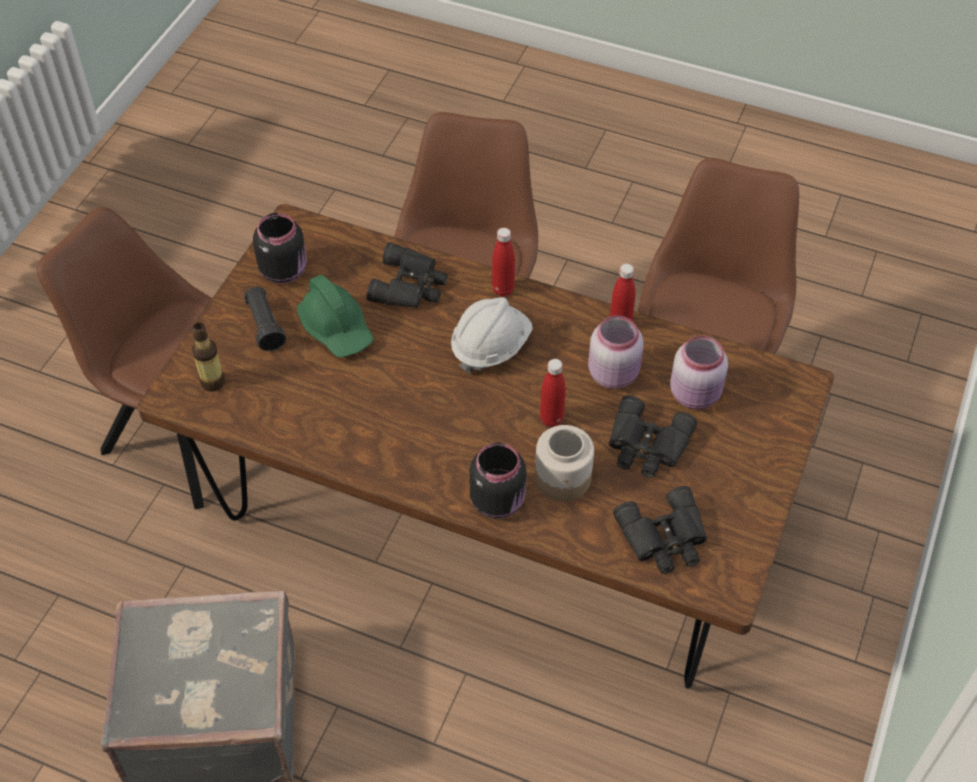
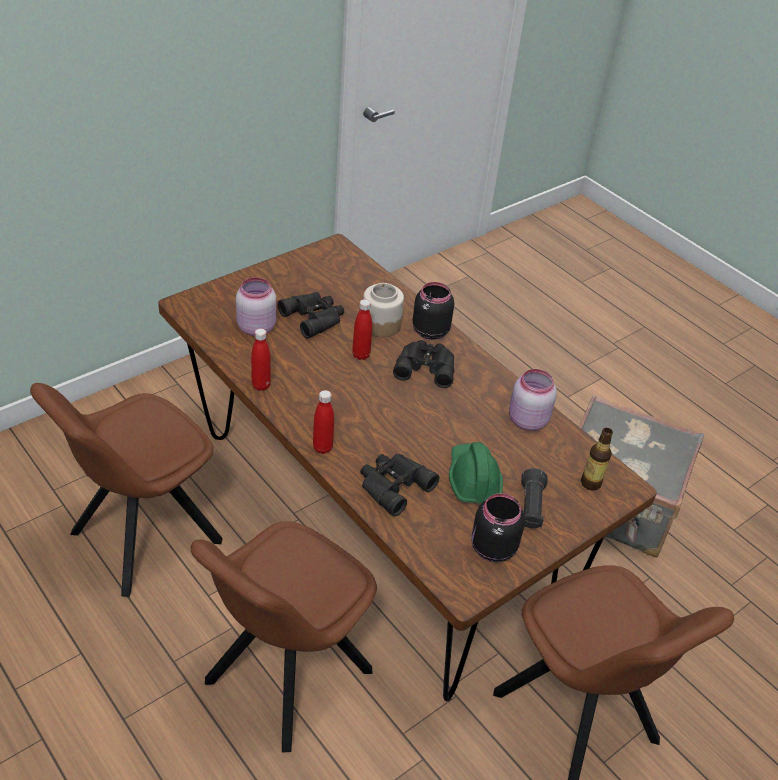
camera: 155 degrees left, 10 degrees down
(490, 346) = (365, 414): white hard hat -> none
(614, 374) = (295, 360): pink jar -> pink jar (526, 420)
(665, 538) = (348, 277): black binoculars -> black binoculars (425, 366)

